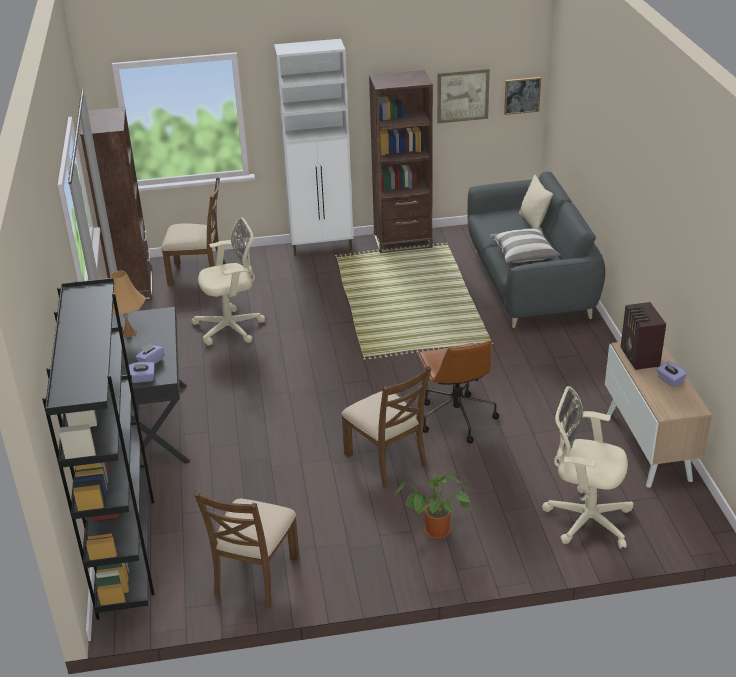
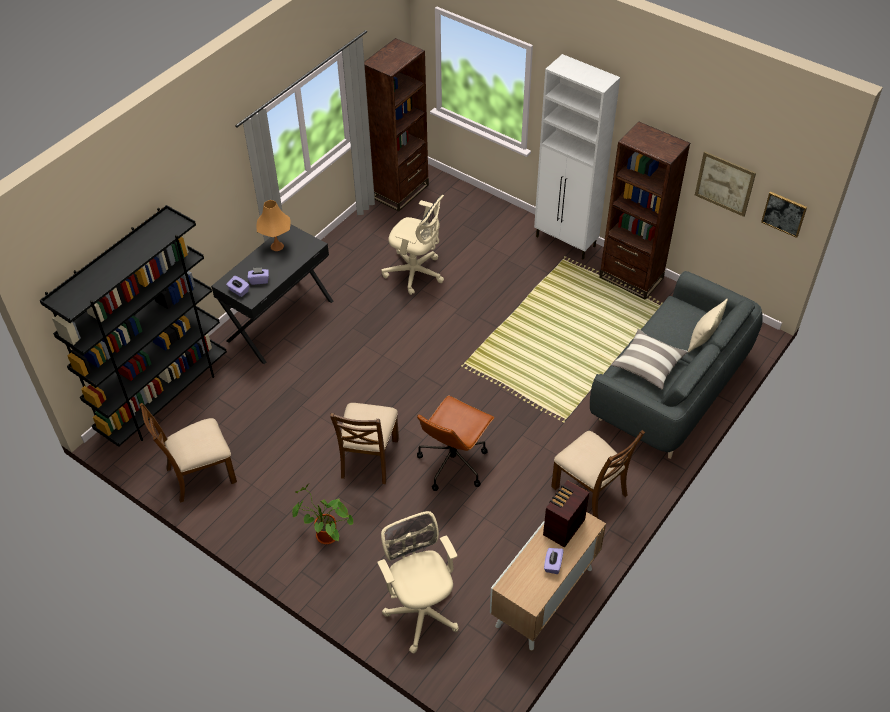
camera: 45 degrees right, 15 degrees up
(198, 274) = (454, 208): brown chair -> brown chair (590, 490)

